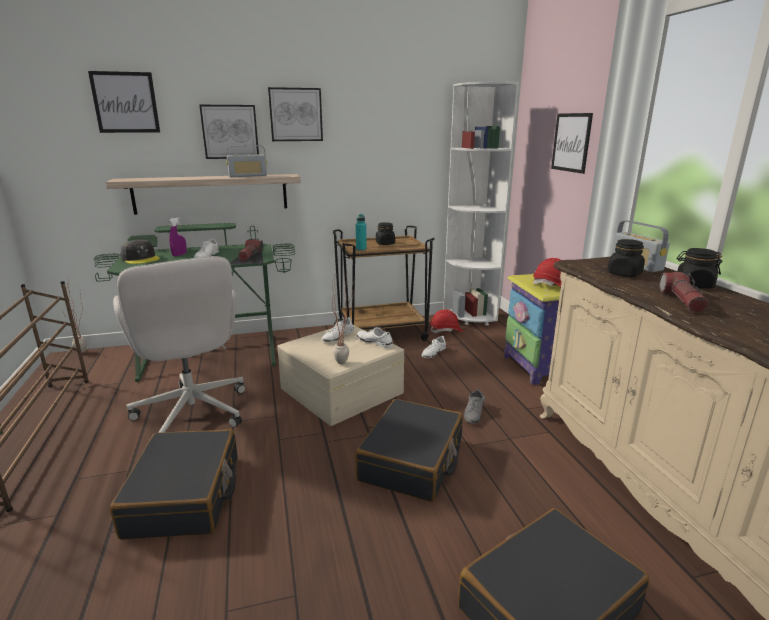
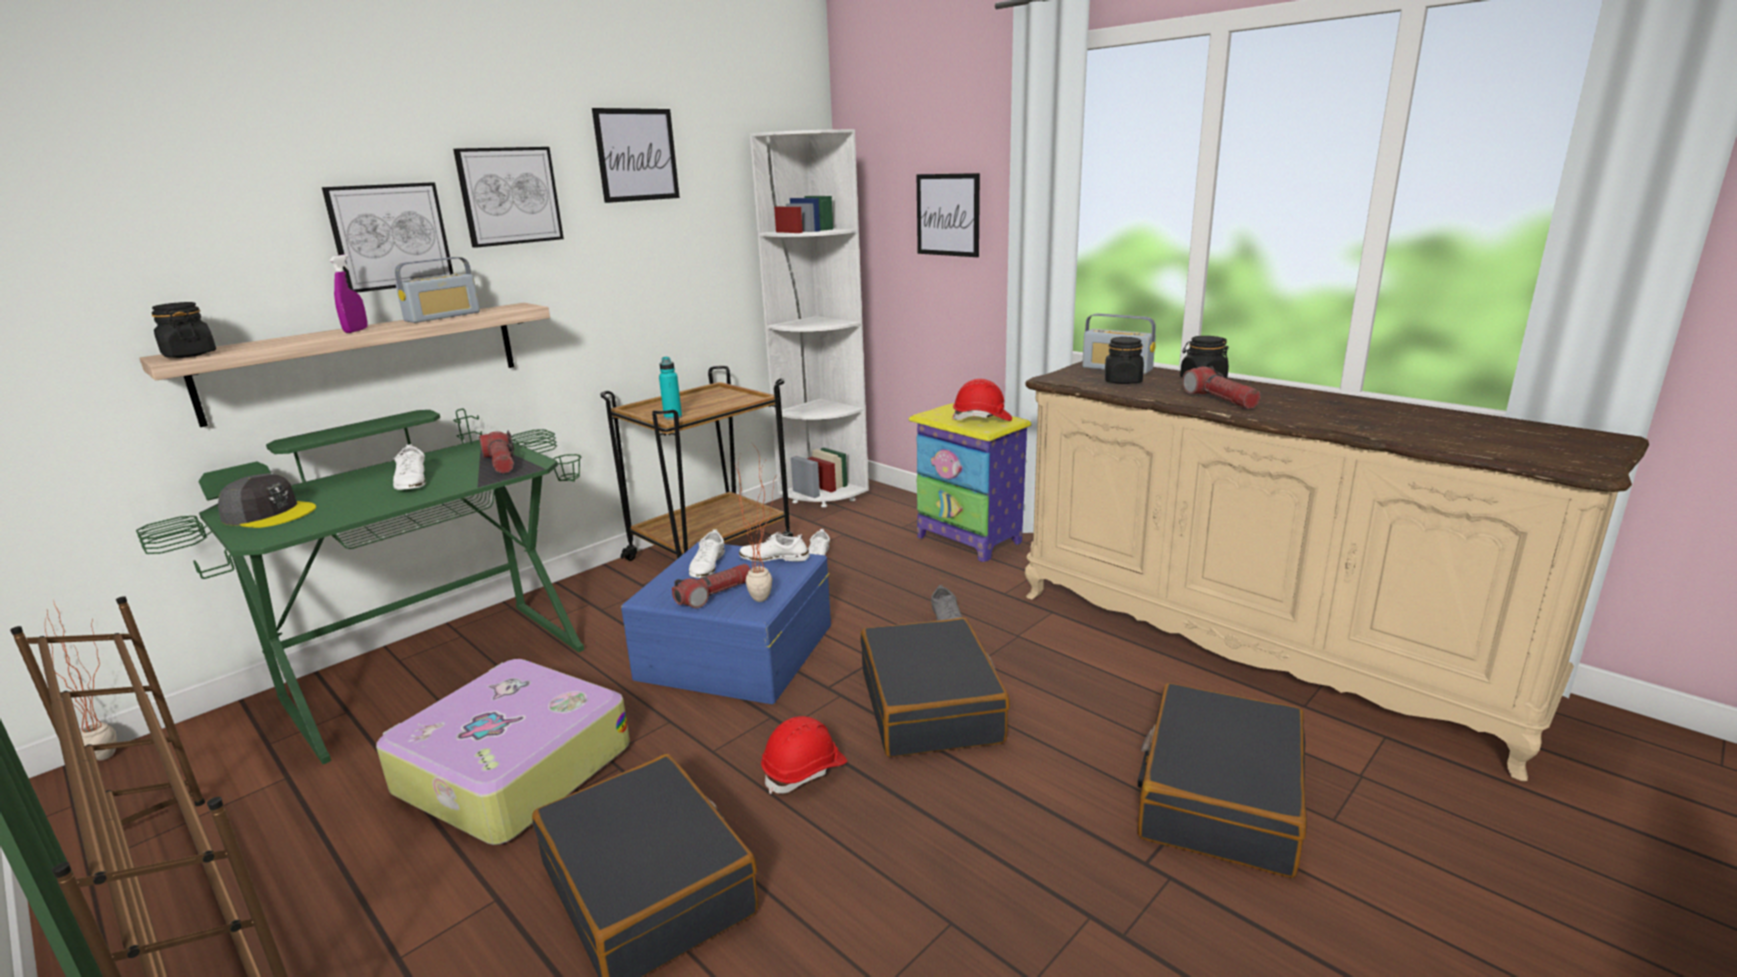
camera: 30 degrees left, 0 degrees up
(125, 102) = (152, 192): picture -> picture (637, 155)
(179, 255) = (346, 490): purple spray bottle -> purple spray bottle (356, 330)
(192, 412) = (511, 769): white office chair -> suitcase
(322, 353) = (714, 595): none -> flashlight
(340, 390) = (735, 651): beige storage box -> blue storage box
(385, 243) = (696, 401): black jar -> black jar (189, 354)
(446, 330) = (804, 522): red hard hat -> red hard hat (805, 771)

